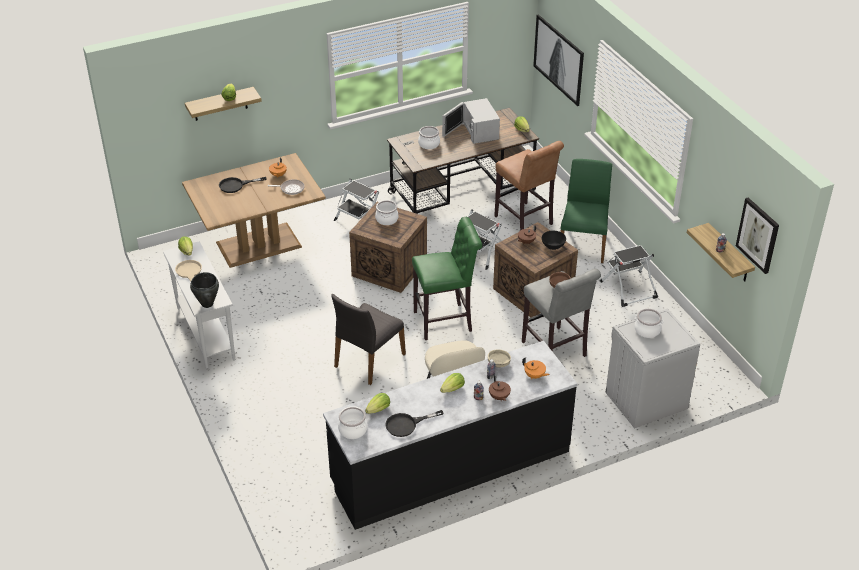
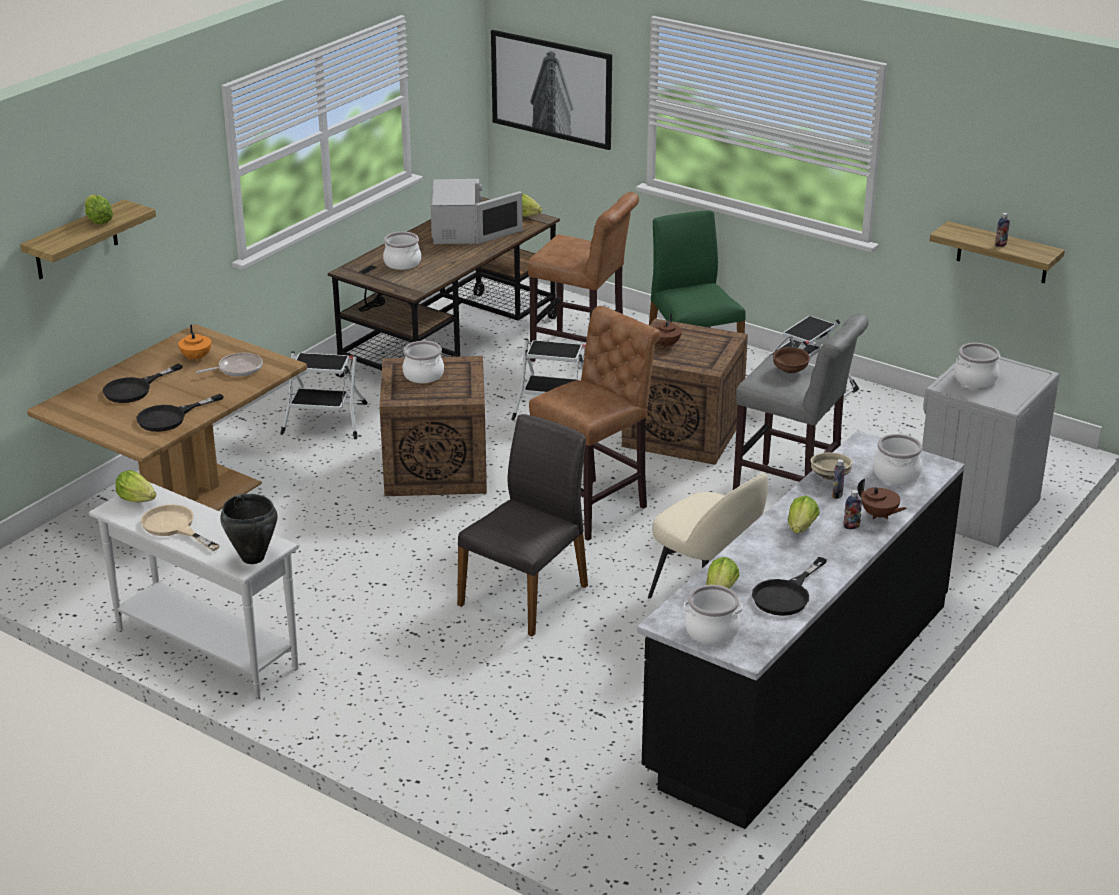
camera: 30 degrees left, 10 degrees down
(237, 208) = (170, 417): none -> black frying pan
(368, 360) = (526, 595): grey chair -> grey chair turned 150 degrees counterclockwise
(446, 321) = (594, 507): green stool -> brown stool
(477, 131) = (460, 231): white microwave -> white microwave turned 135 degrees counterclockwise
(534, 376) = (897, 474): orange teapot -> cooking pot
(553, 245) = (708, 338): black bowl -> none
(758, 235) = (1064, 194): picture -> none

